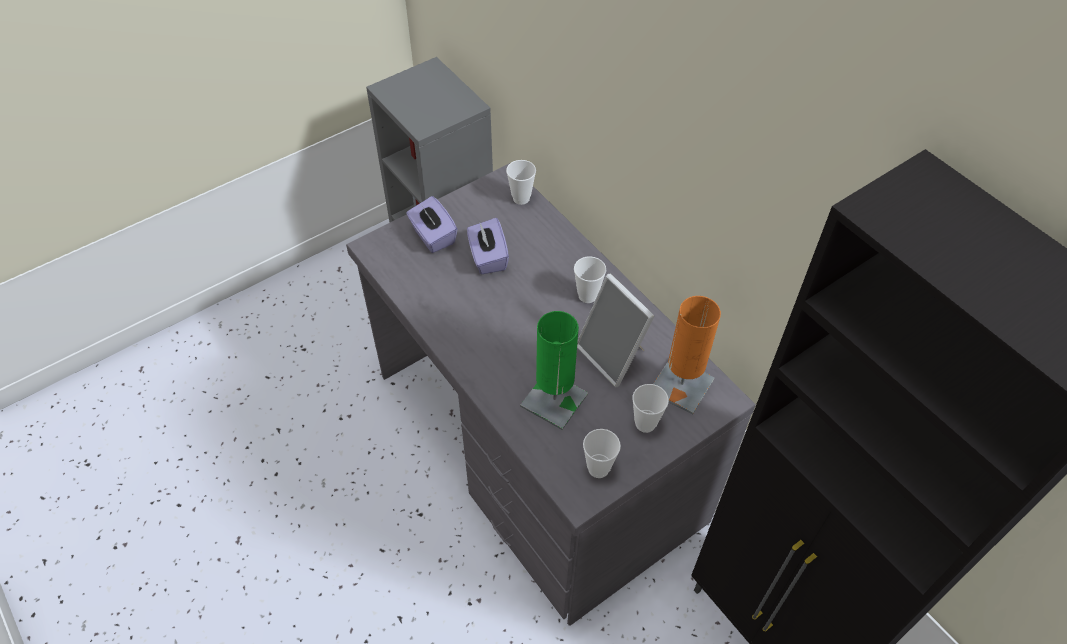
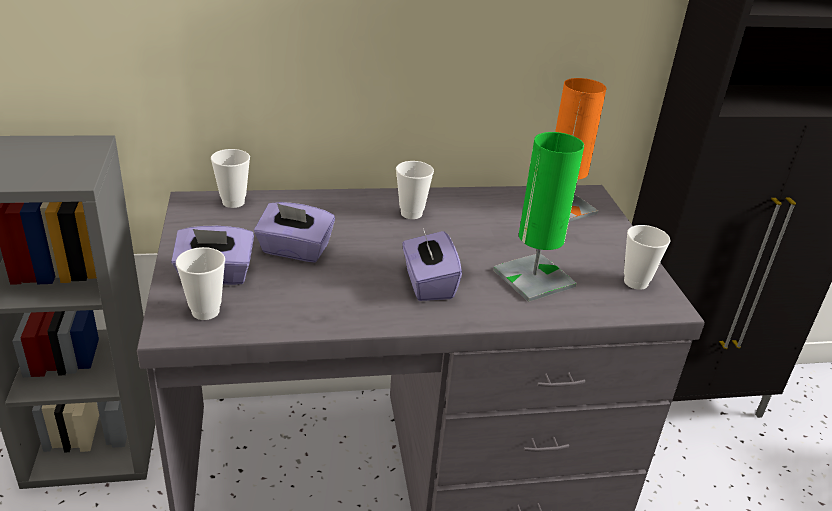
camera: 65 degrees left, 20 degrees down
(501, 342) = (428, 284): none -> purple tissue box
(613, 356) = (500, 226): picture frame -> none
(645, 423) = (594, 239): cup -> cup (205, 311)

